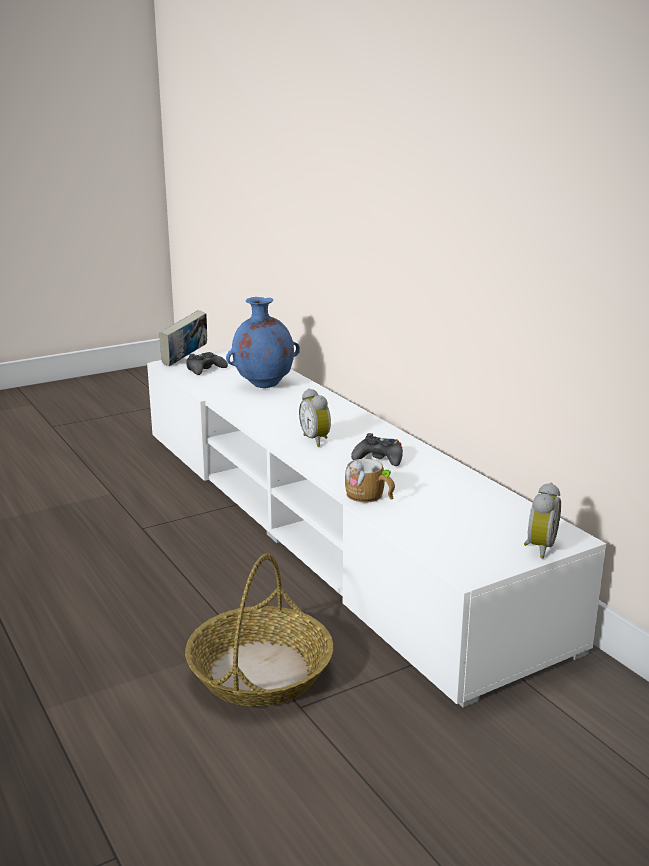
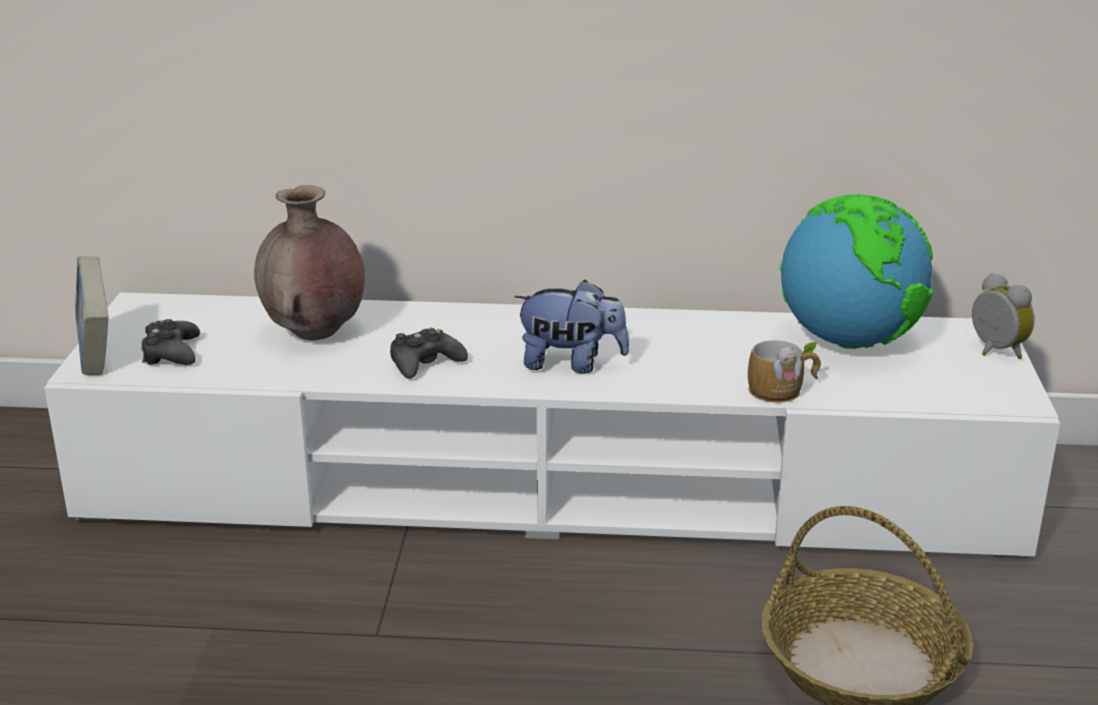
camera: 55 degrees left, 5 degrees up
(263, 385) = (315, 334): blue vase -> brown vase
(317, 440) = (571, 364): alarm clock -> plush toy
(379, 459) = (680, 348): black game controller -> black game controller (425, 363)
(469, 499) = (848, 341): none -> globe

